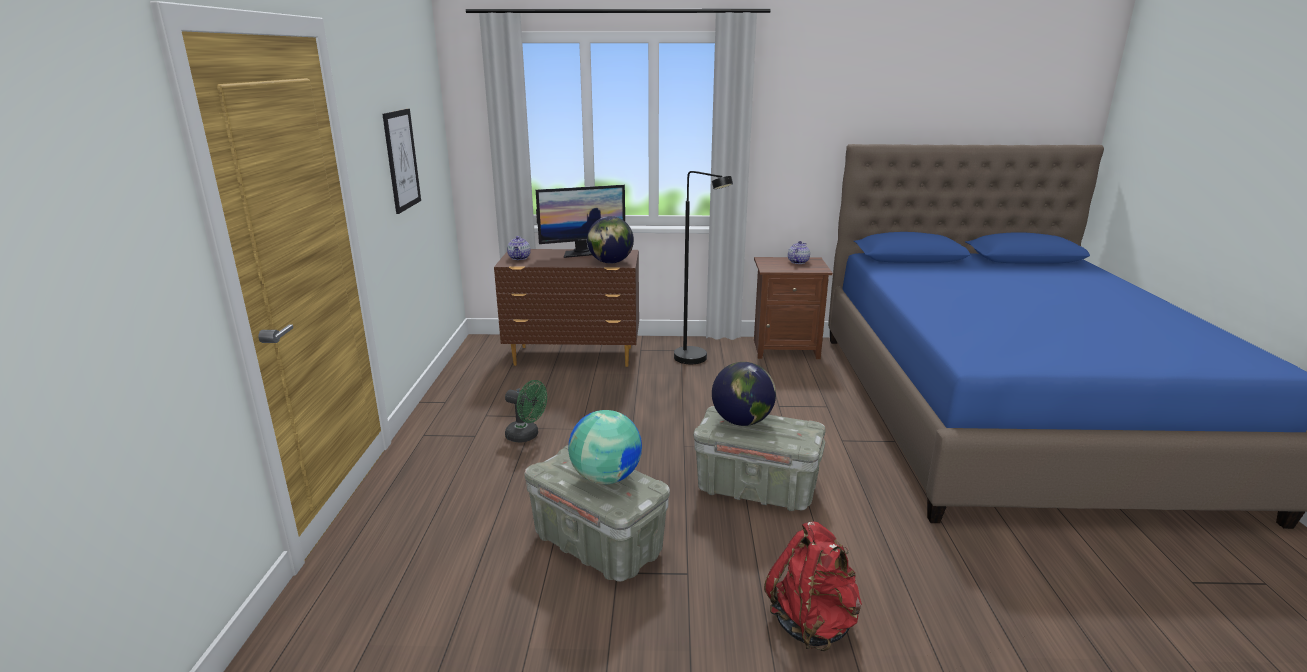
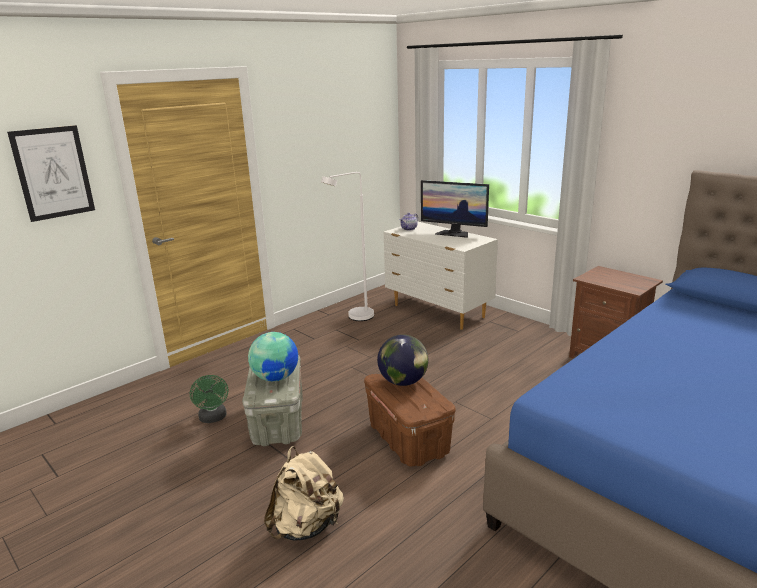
camera: 45 degrees right, 0 degrees up
(402, 160) = (327, 151): picture -> picture (53, 173)
(487, 394) = (355, 318): none -> white floor lamp
(527, 436) = (337, 349): green fan -> green fan (213, 418)
(574, 357) = (438, 312): brown dresser -> white dresser
(610, 262) = (456, 244): globe -> none
(696, 360) = (517, 342): black floor lamp -> none
(755, 489) = (407, 439): grey storage box -> brown storage box
(797, 262) = (628, 278): teapot -> none
(812, 622) = (306, 526): red backpack -> beige backpack

